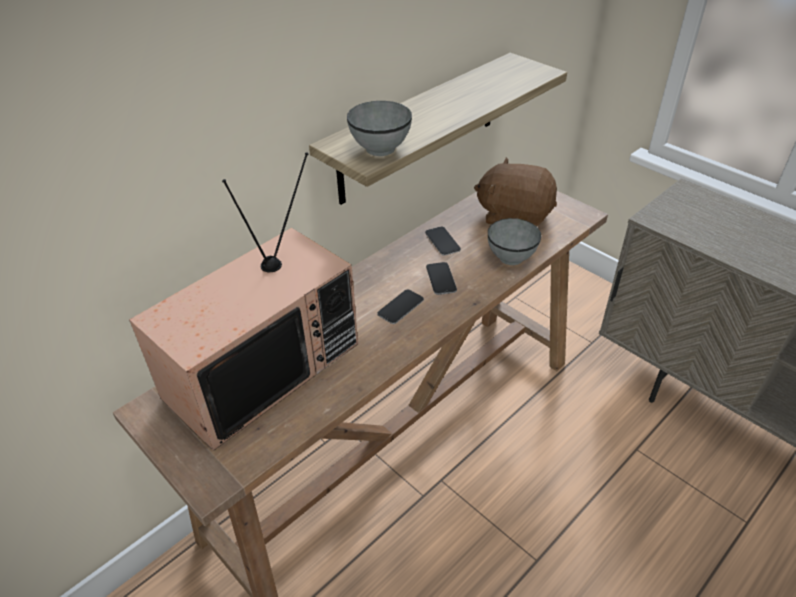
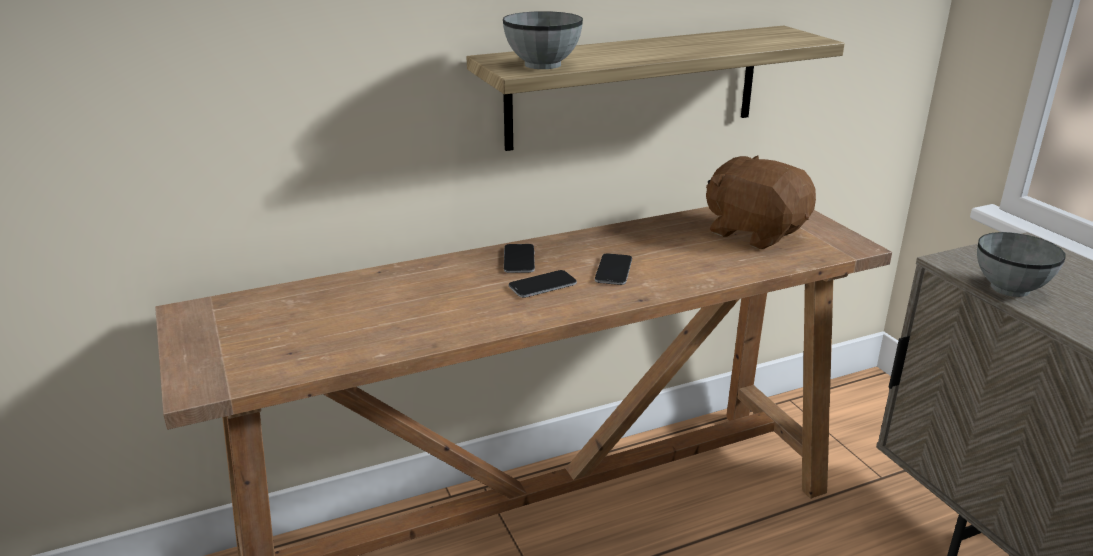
camera: 20 degrees right, 15 degrees down
(262, 367) = (339, 304): television -> none
(442, 242) = (641, 239): phone -> phone (519, 260)
(510, 258) = (721, 268): grey bowl -> grey bowl (1009, 288)

